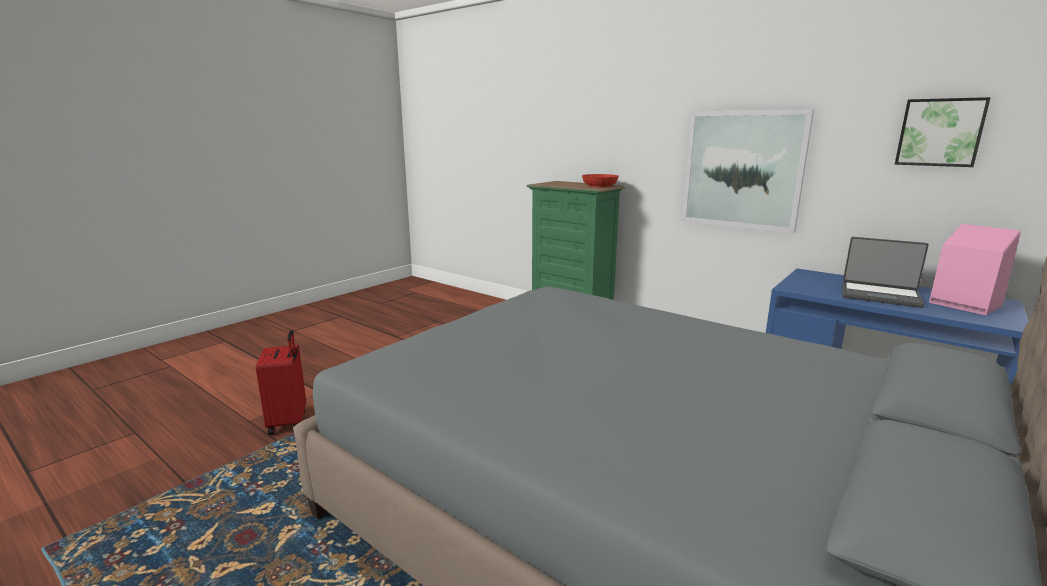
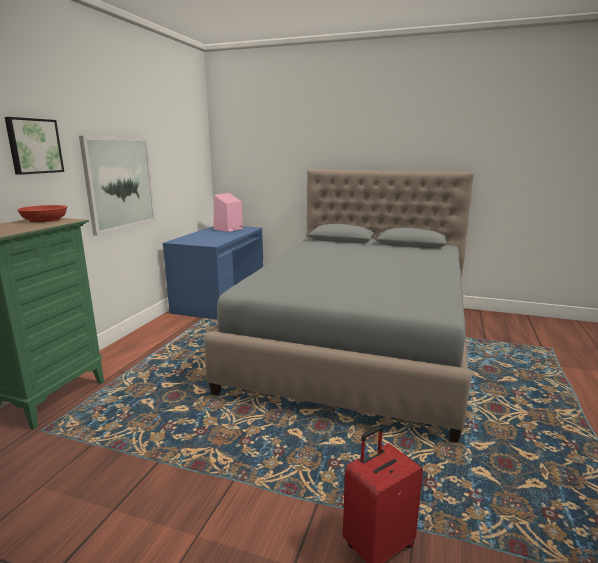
camera: 110 degrees left, 0 degrees up
(880, 295) = (220, 235): laptop -> none
(940, 132) = (184, 152): picture -> picture (34, 146)

